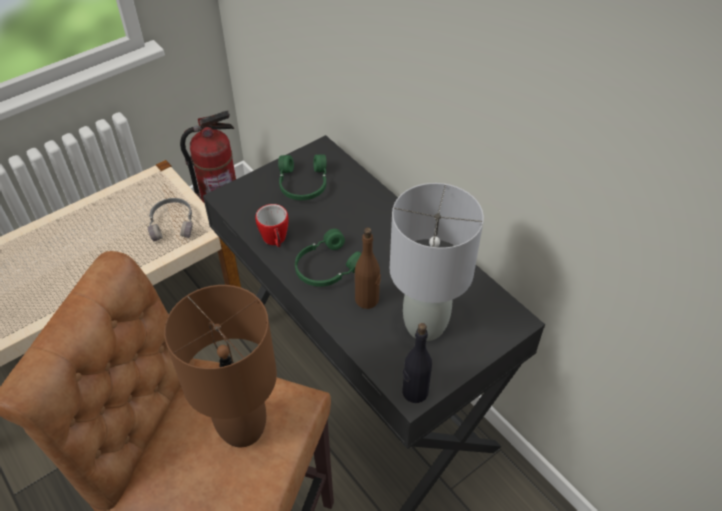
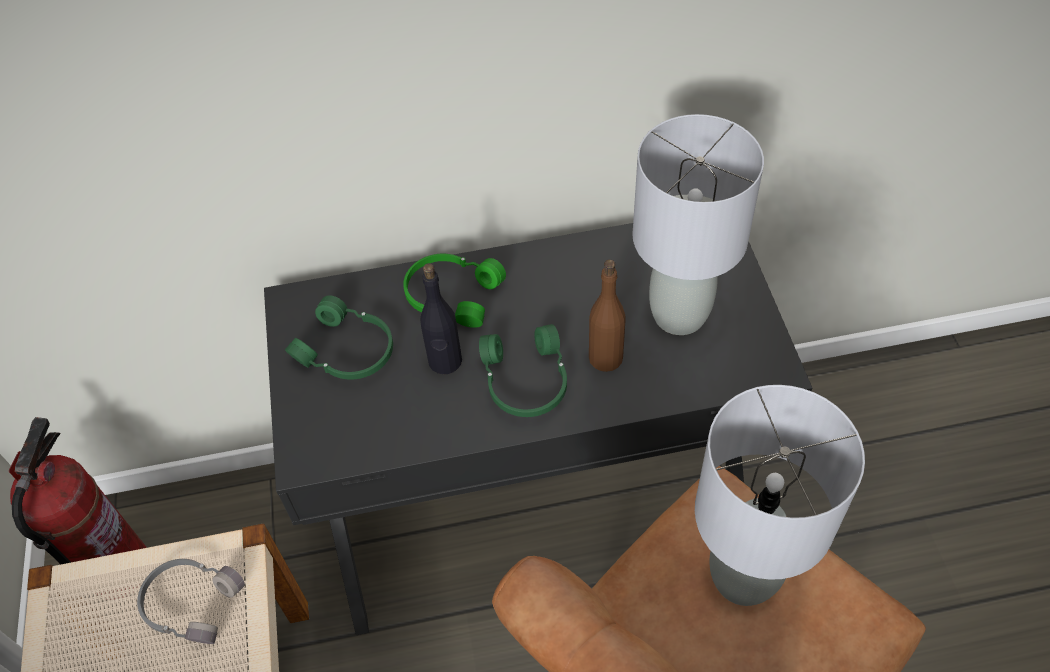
camera: 60 degrees left, 5 degrees up
(241, 428) = (742, 578): brown table lamp -> grey table lamp
(275, 241) = (437, 424): mug -> none
(369, 211) = (452, 295): none -> green headphones
(414, 392) = (772, 365): black bottle -> black bottle (445, 361)

